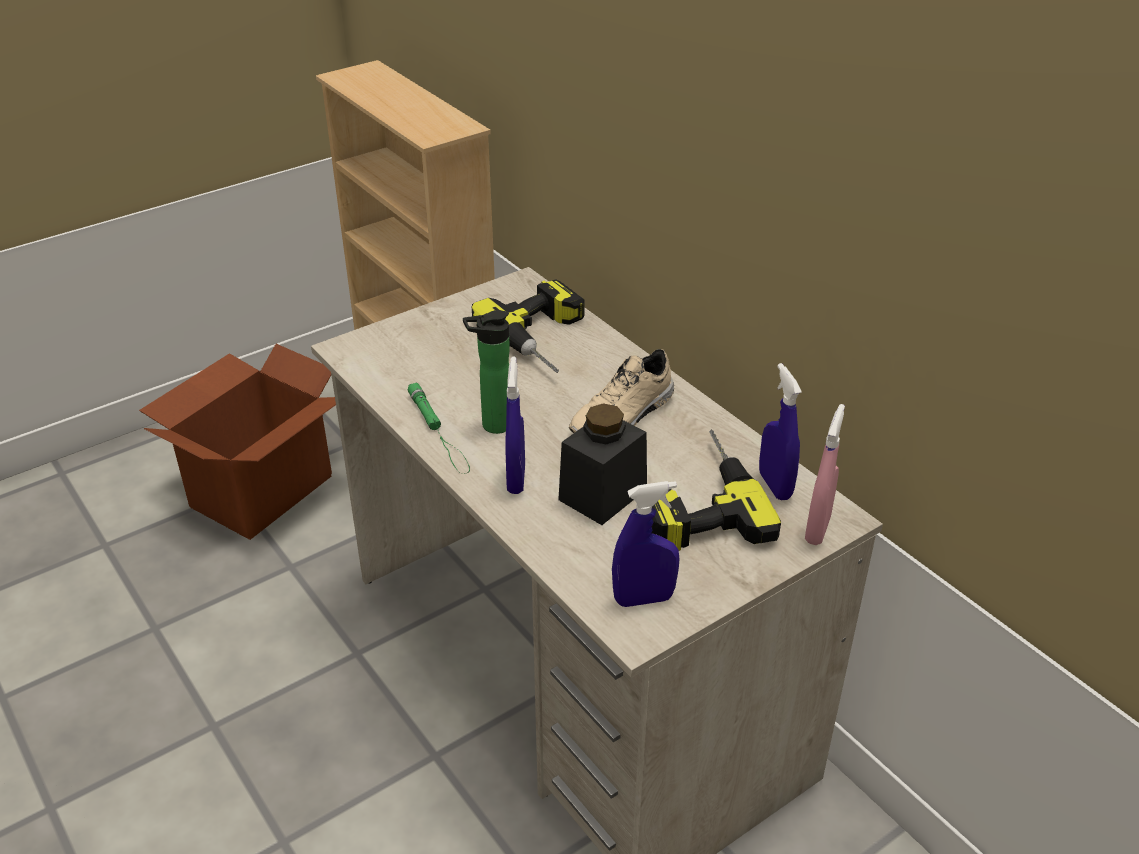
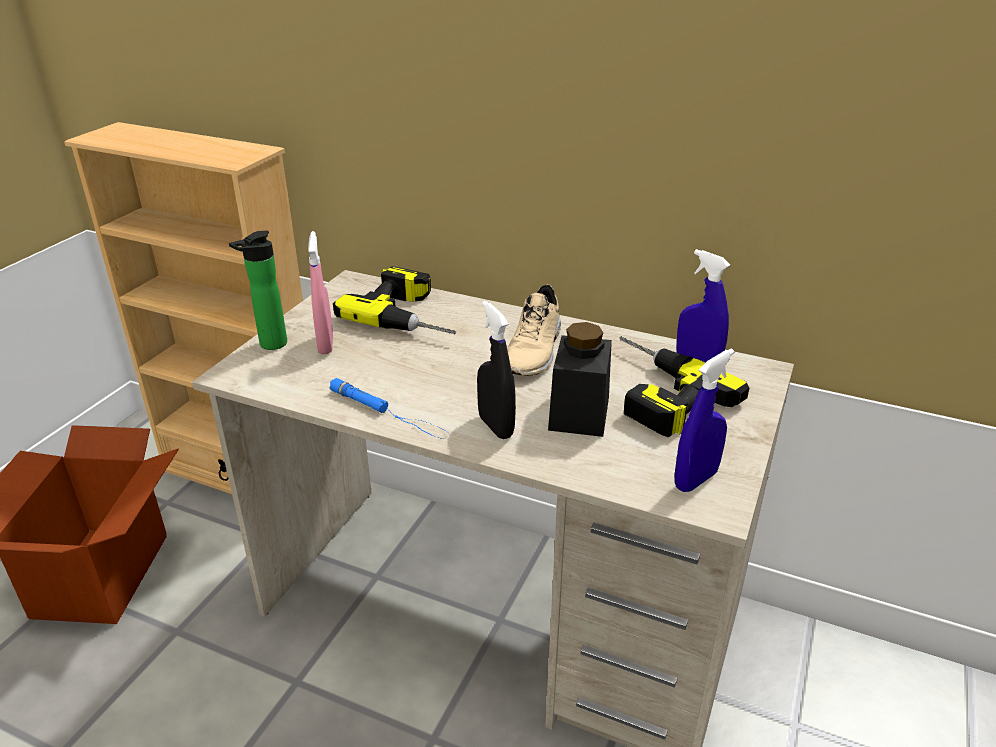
camera: 30 degrees left, 5 degrees down
(439, 432) = (389, 413): green flashlight -> blue flashlight
(492, 426) = (432, 393): bottle -> bottle (269, 345)
(516, 479) = (495, 426): blue spray bottle -> black spray bottle
(817, 529) = (758, 382): pink spray bottle -> pink spray bottle (325, 344)

